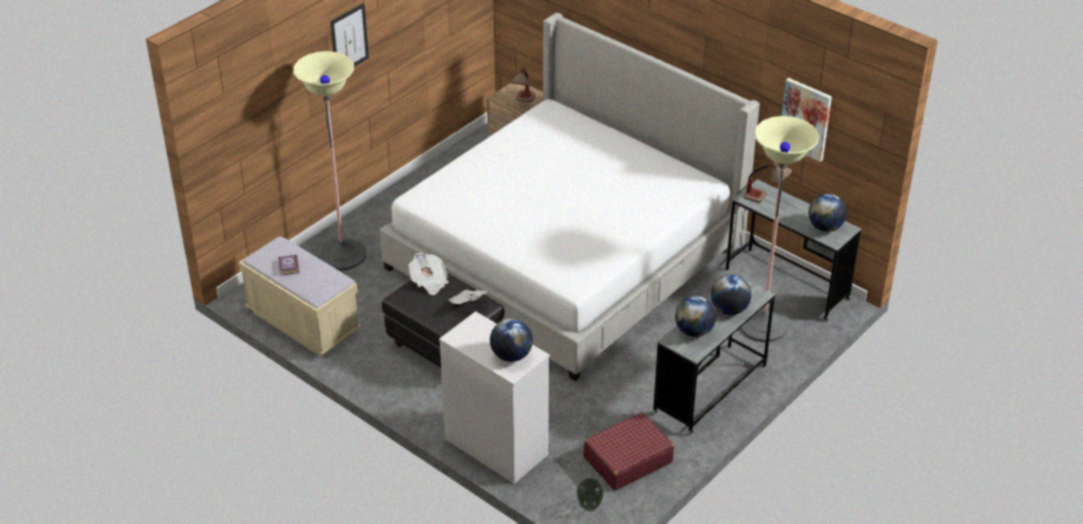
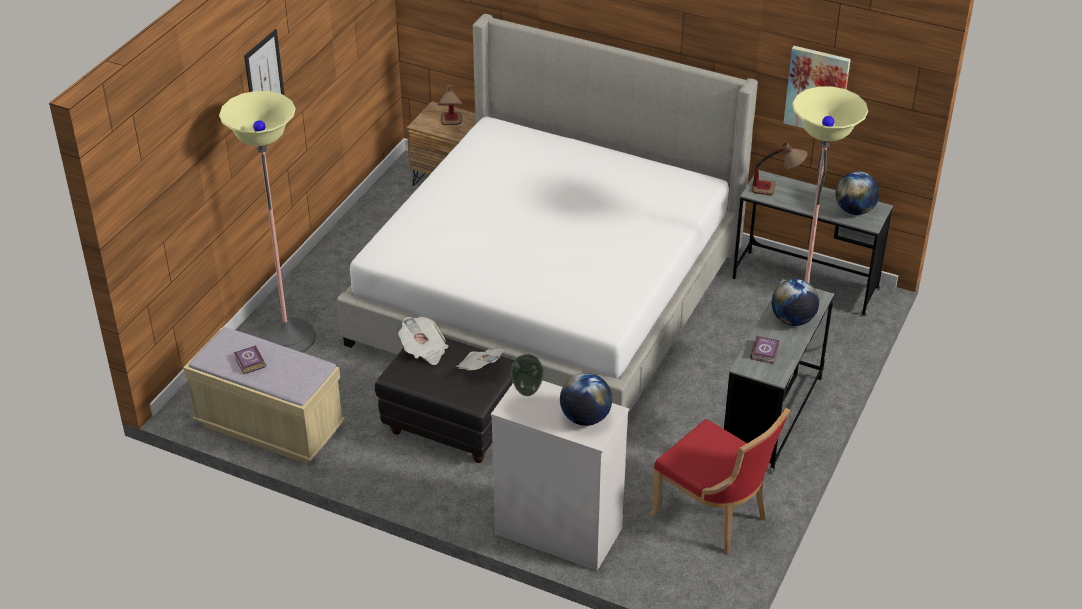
camera: 15 degrees left, 0 degrees up
(589, 507) = (694, 580): vase -> vase (527, 392)
(627, 460) = (714, 516): red suitcase -> red chair
(694, 331) = (765, 351): globe -> book

